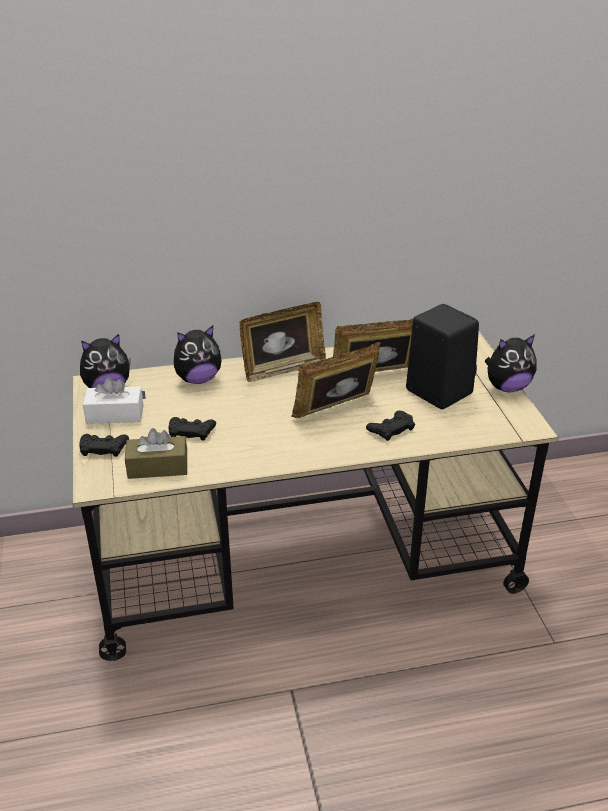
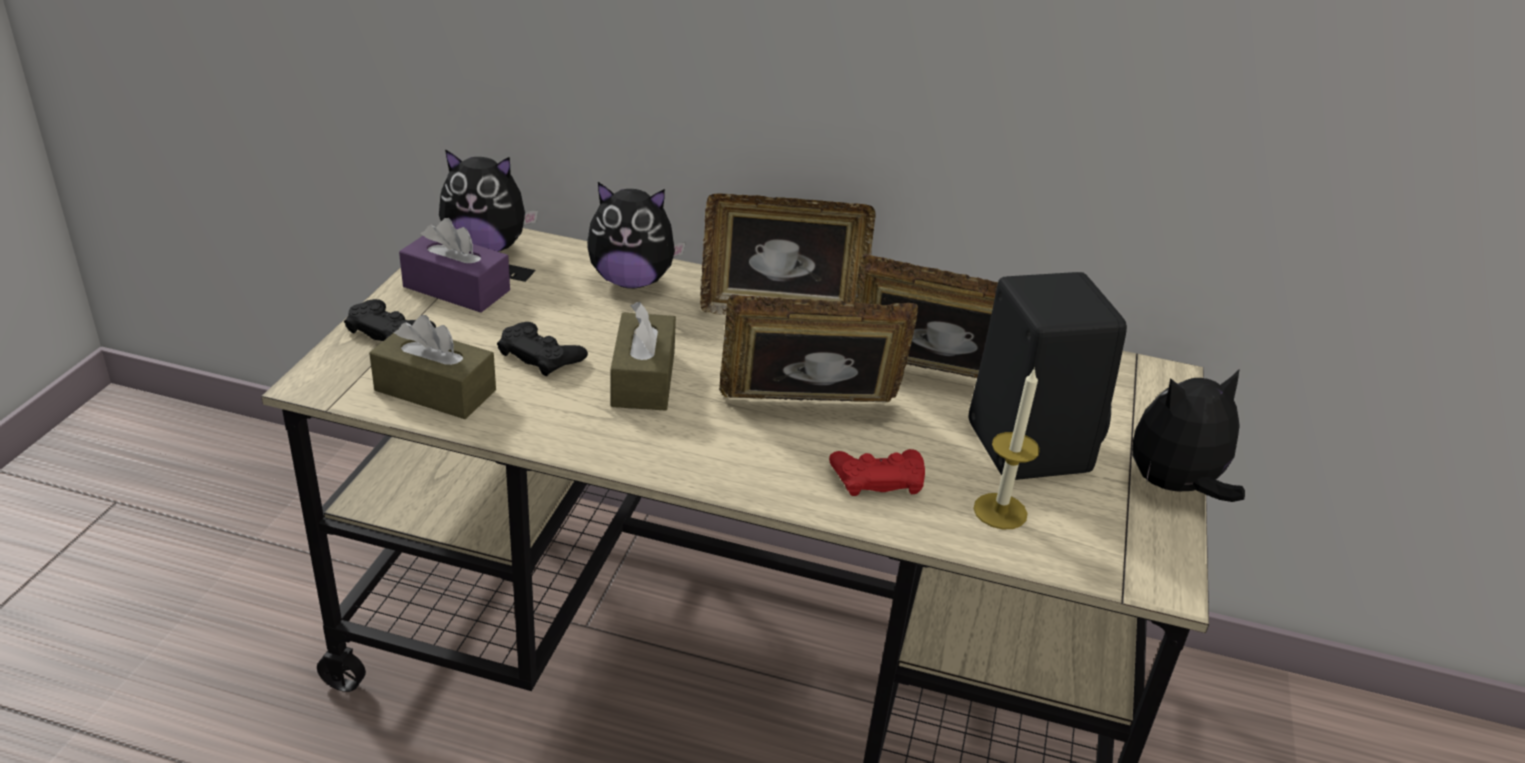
camera: 25 degrees right, 0 degrees up
(115, 414) = (456, 289): white tissue box -> purple tissue box
(250, 424) = (643, 379): none -> brown tissue box
(391, 429) = (878, 478): black game controller -> red game controller
(450, 423) = (1000, 511): none -> candle
(507, 387) = (1174, 487): plush toy -> plush toy turned 150 degrees clockwise

